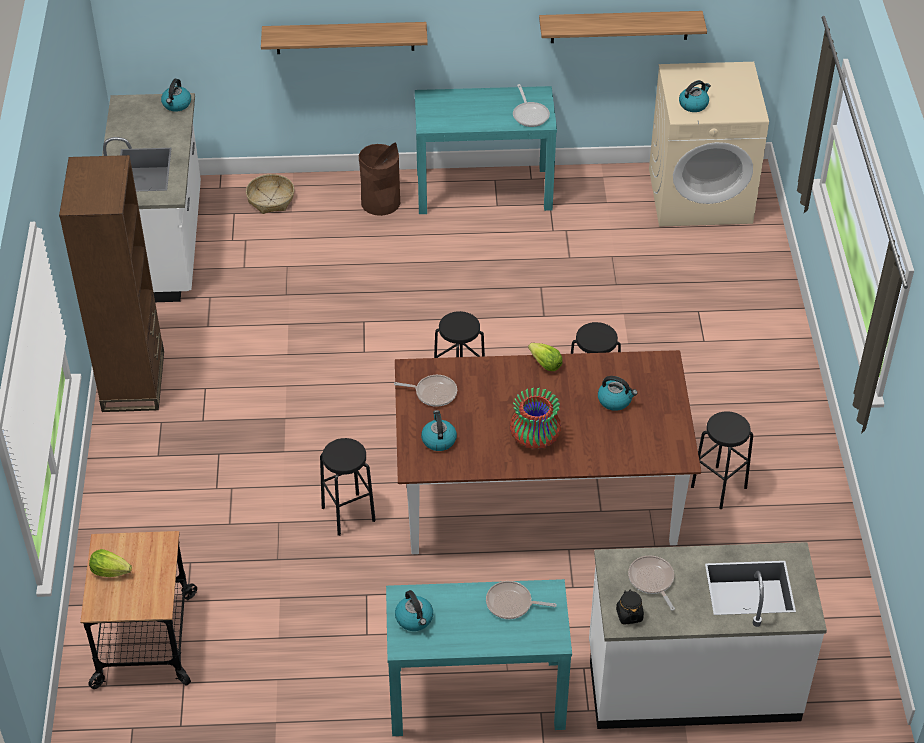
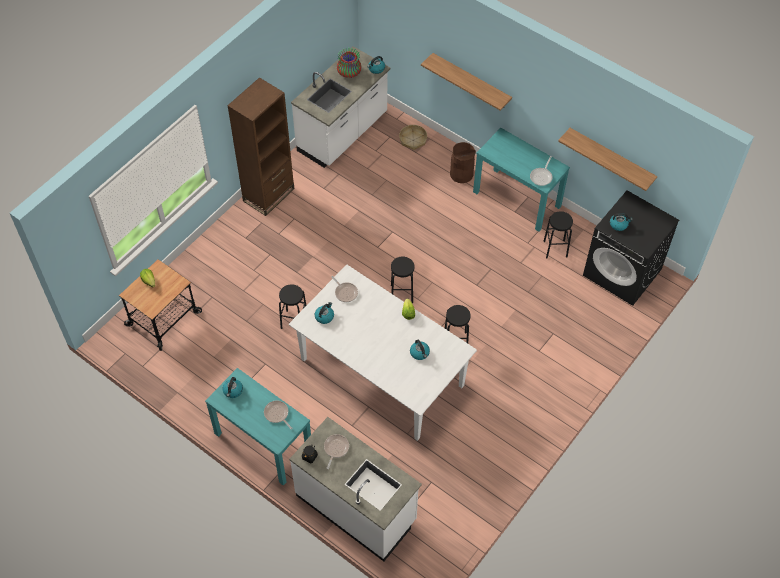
camera: 40 degrees right, 10 degrees up
(534, 438) = (365, 345): vase -> vase (349, 73)
(539, 496) = (381, 372): brown dining table -> white dining table
(700, 195) = (622, 272): beige washing machine -> black washing machine
(719, 487) = (466, 428): black stool -> black stool (555, 249)

